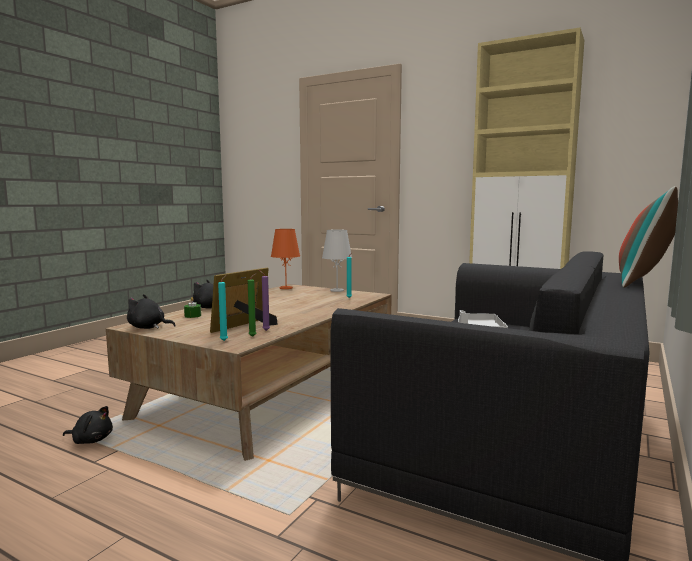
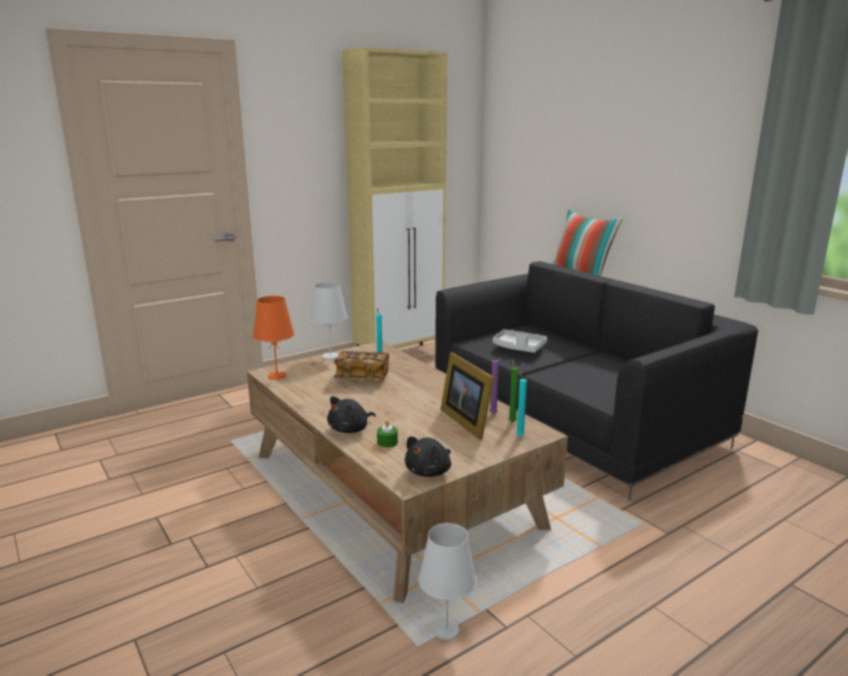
camera: 65 degrees left, 10 degrees up
(91, 440) = (446, 630): black plush toy -> white table lamp
(304, 299) = (362, 378): none -> book

